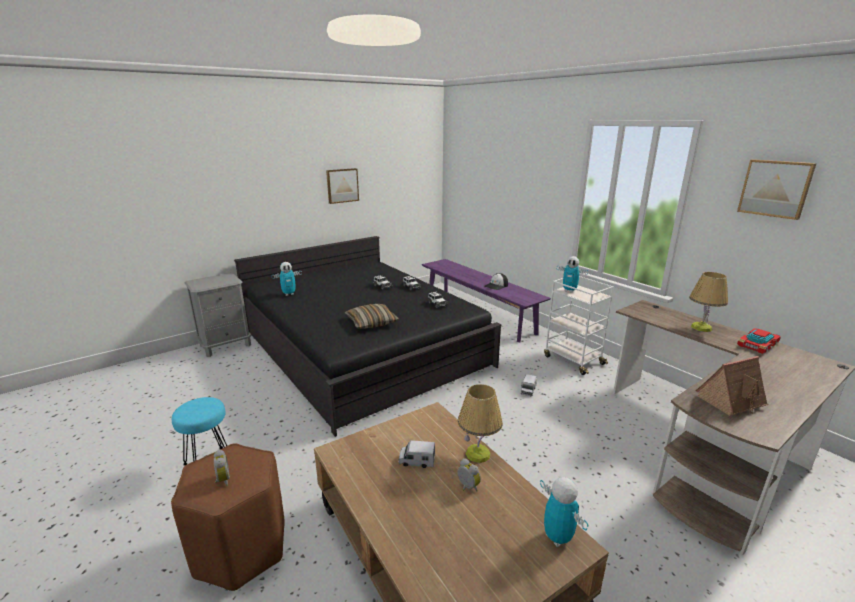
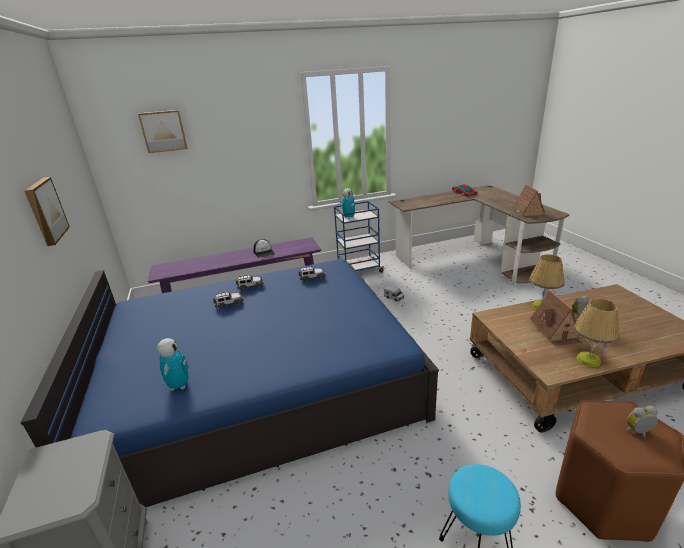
camera: 70 degrees left, 5 degrees up
(362, 348) = (258, 382): black bed -> blue bed
(371, 322) = (335, 318): pillow -> none
(416, 461) = (555, 331): toy truck -> toy house
(557, 537) = (613, 294): toy robot -> none
(573, 360) = (359, 270): white cart -> blue cart
(701, 327) = (438, 198): table lamp -> table lamp (588, 359)
(775, 188) = (435, 104): picture -> picture (163, 131)

